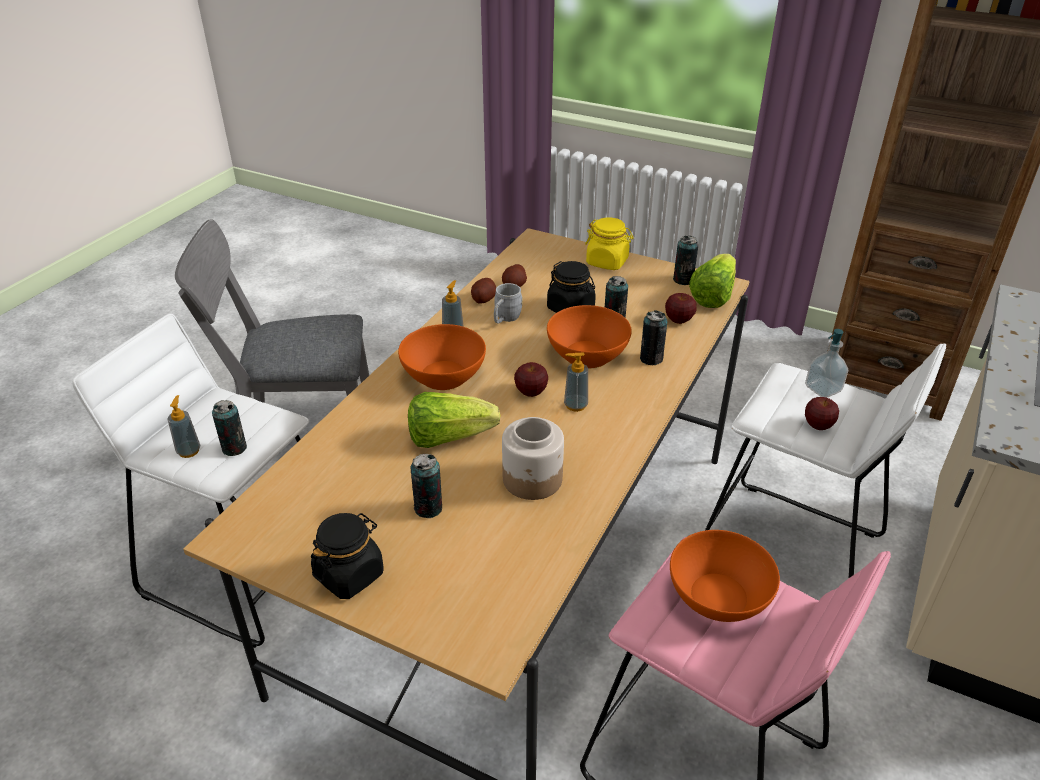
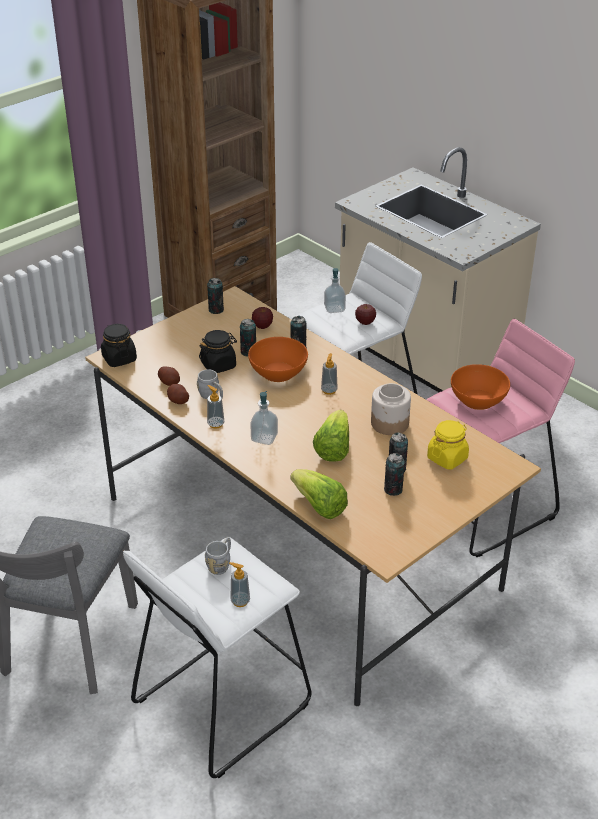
camera: 70 degrees left, 0 degrees up
(234, 448) = (250, 575): can -> can (393, 490)
(250, 421) = (221, 564): none -> grey mug
(349, 574) = (439, 508): black jar -> black jar (119, 358)
(443, 375) = (264, 438): orange bowl -> soap dispenser
(531, 392) = (305, 404): apple -> none
(607, 262) = (168, 333): yellow jar -> yellow jar (447, 458)
(713, 296) = (243, 305): lettuce -> lettuce (319, 506)

